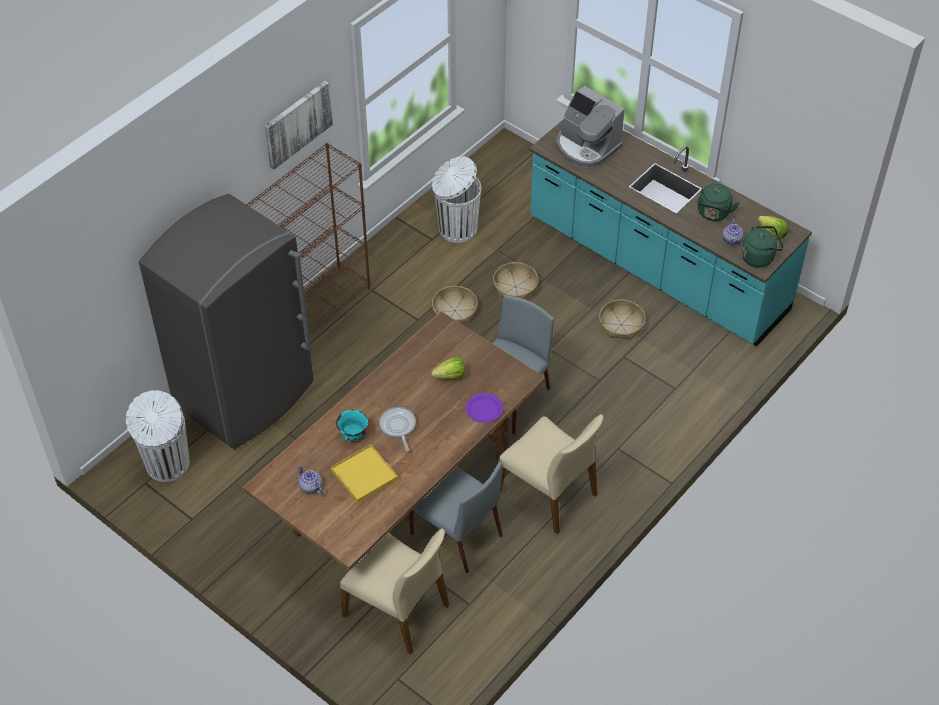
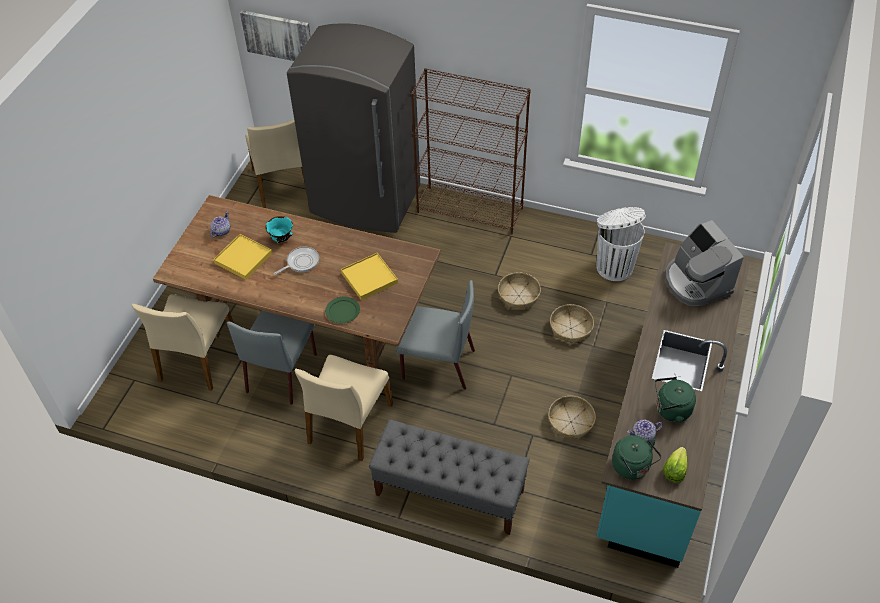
camera: 70 degrees right, 0 degrees up
(167, 465) = (282, 184): white trash can -> beige chair
(297, 123) = (503, 46): picture -> picture (278, 36)
(450, 376) = (369, 278): lettuce -> yellow tray
(483, 409) = (342, 311): purple plate -> green plate
(586, 147) = (696, 282): coffee machine -> coffee machine turned 45 degrees counterclockwise
(660, 437) = (449, 493): none -> grey bench

